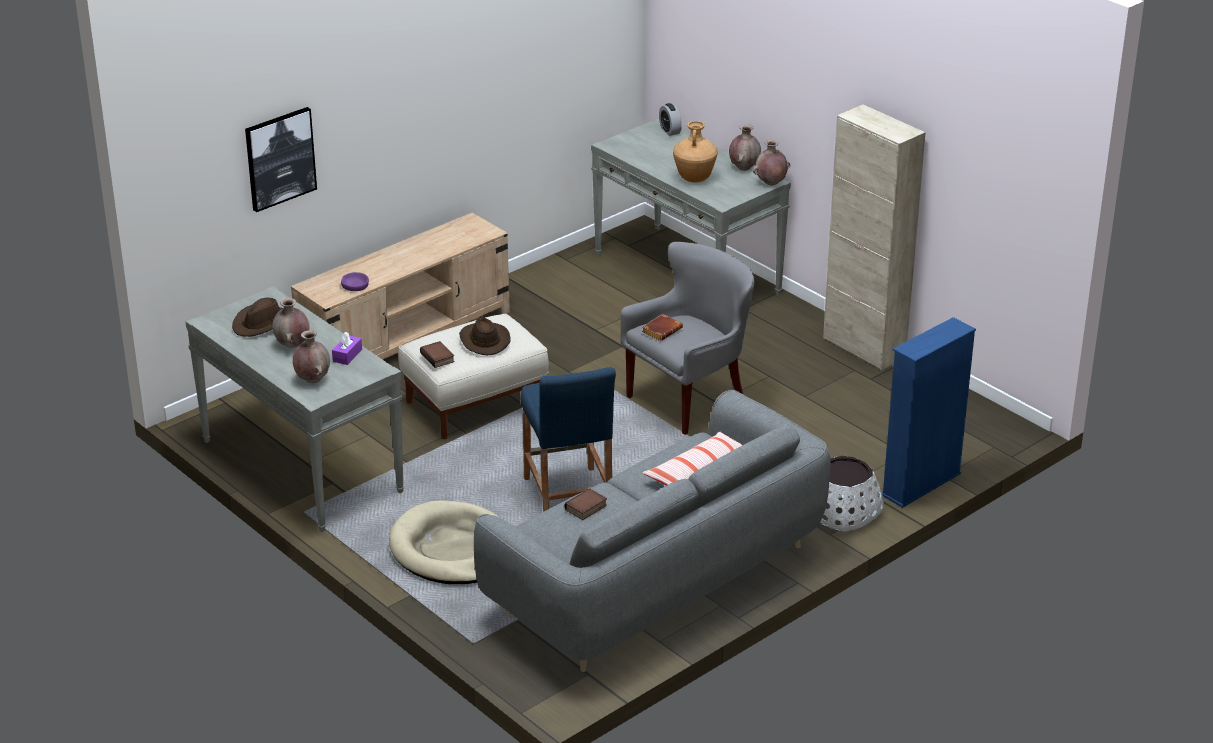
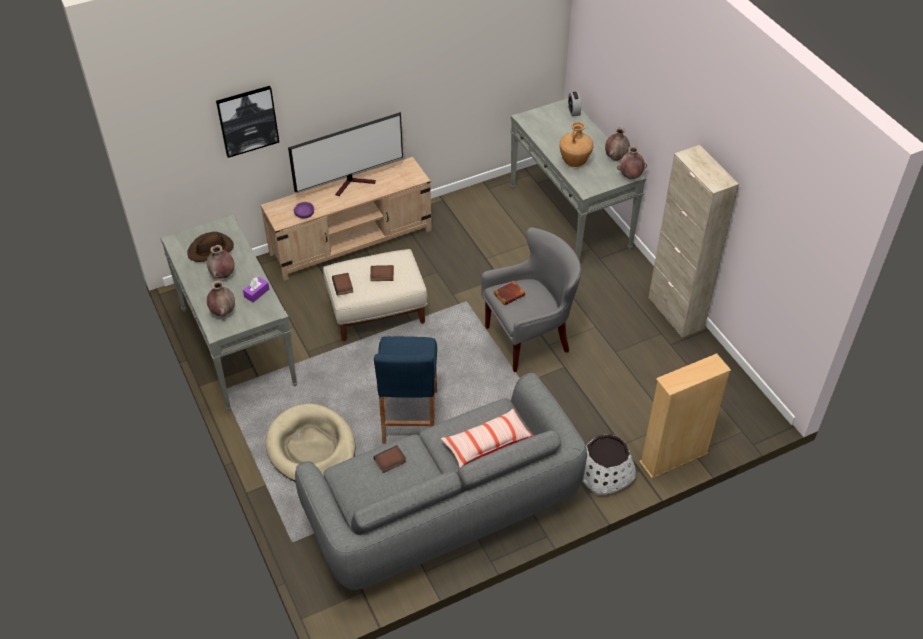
camera: 15 degrees right, 15 degrees up
(407, 248) = (354, 183): none -> television
(484, 340) = (381, 275): brown hat -> book
(921, 484) = (673, 458): blue bookcase -> beige bookcase

